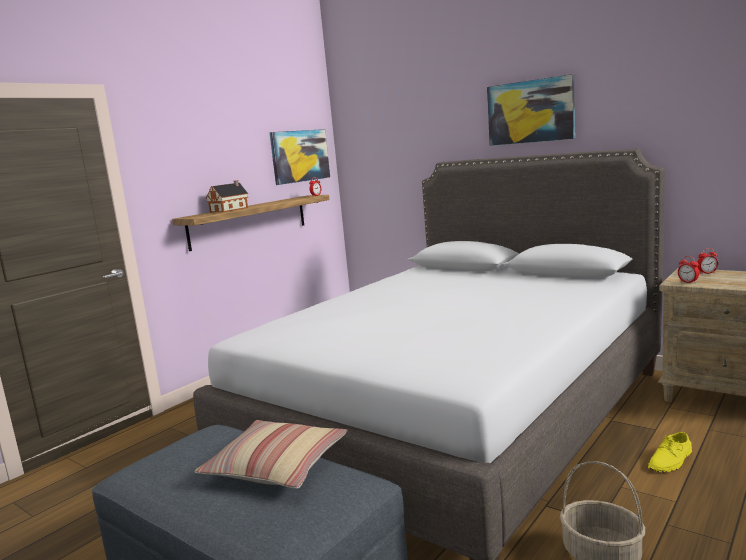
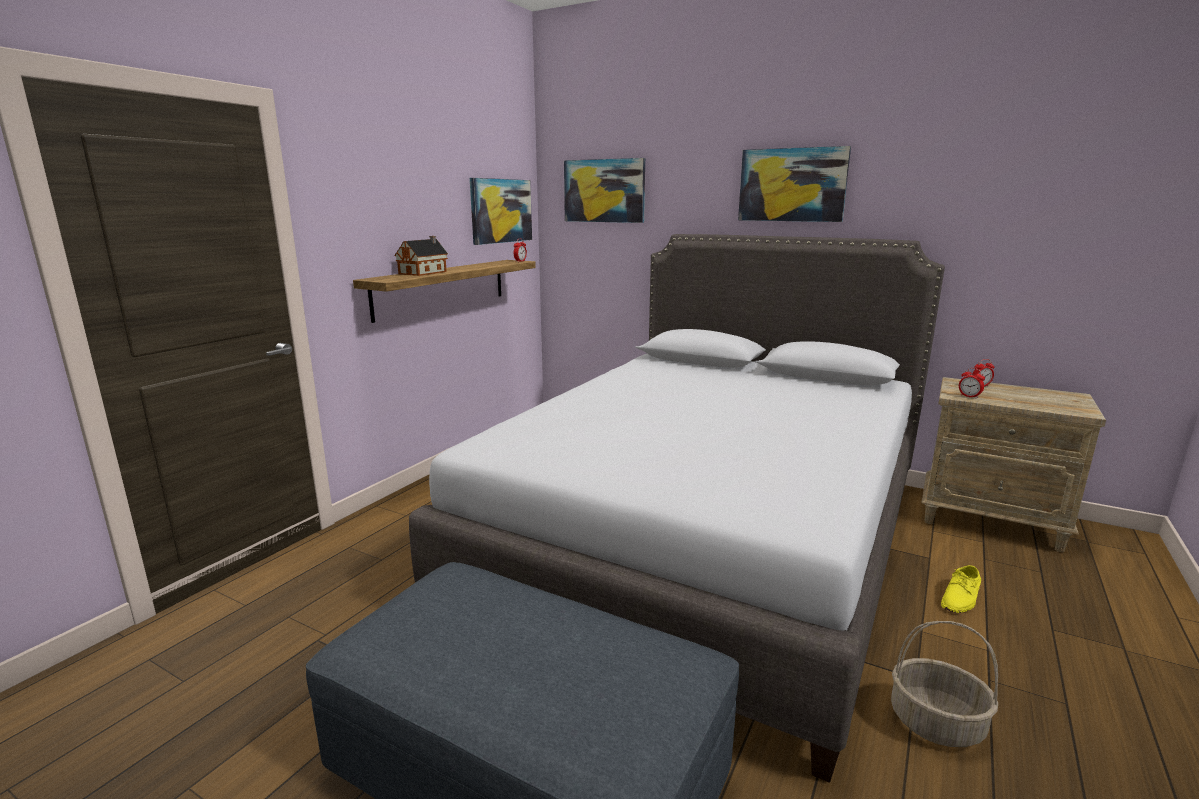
camera: 10 degrees left, 5 degrees up
(277, 466) = (570, 633): pillow -> none
(384, 132) = (604, 191): none -> picture

